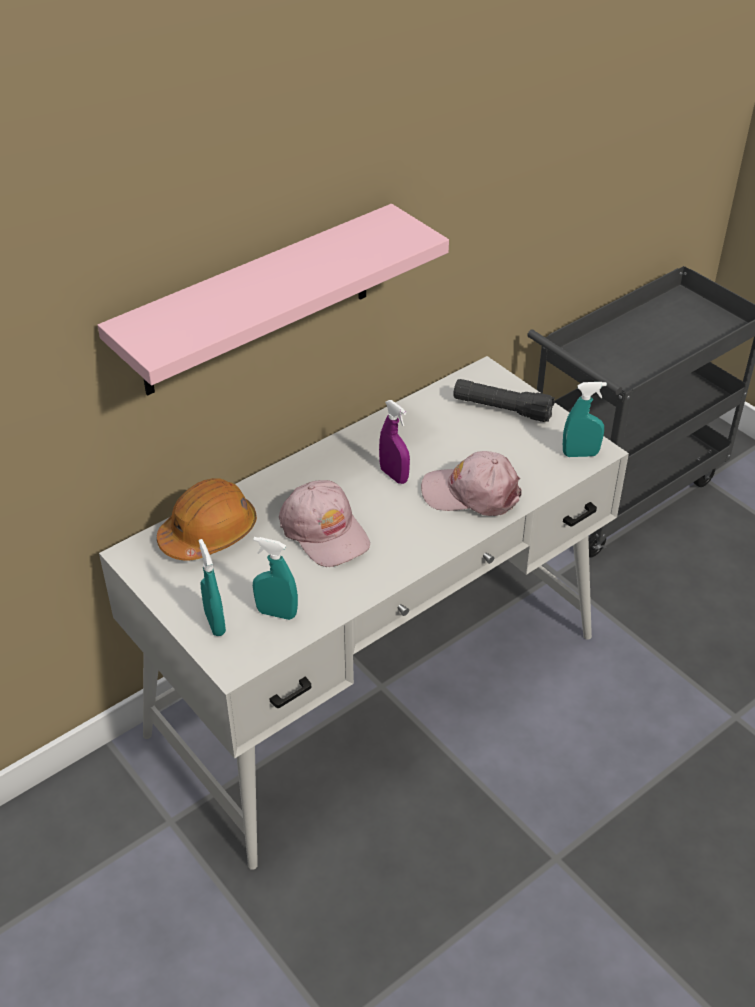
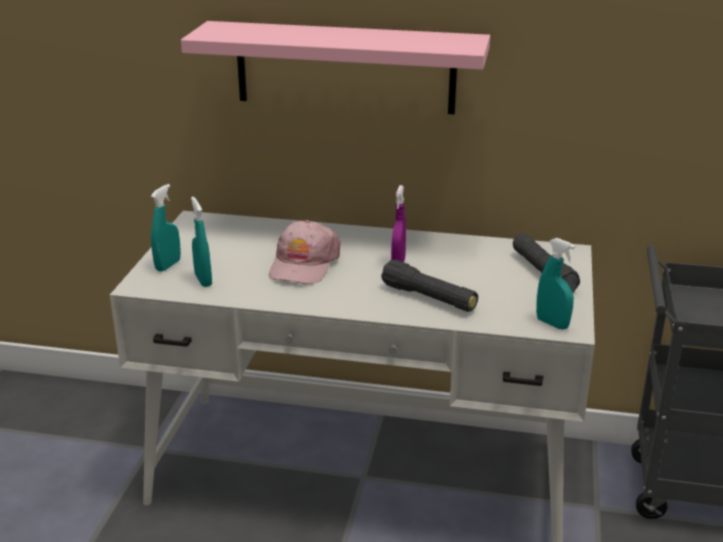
camera: 50 degrees right, 15 degrees down
(209, 533) = (245, 231): orange hard hat -> none
(471, 493) = (429, 298): pink cap -> black flashlight

